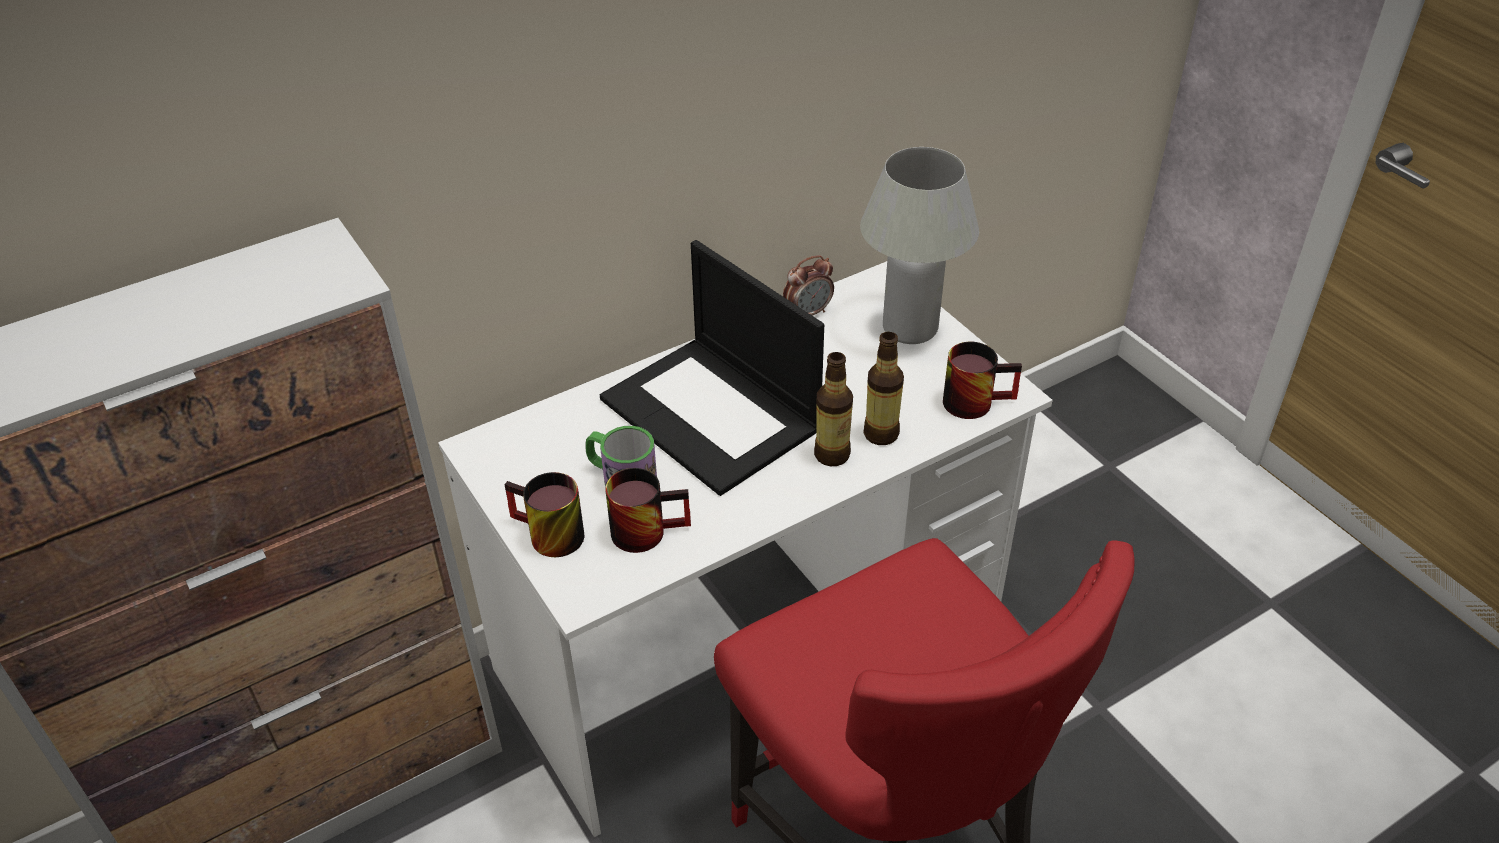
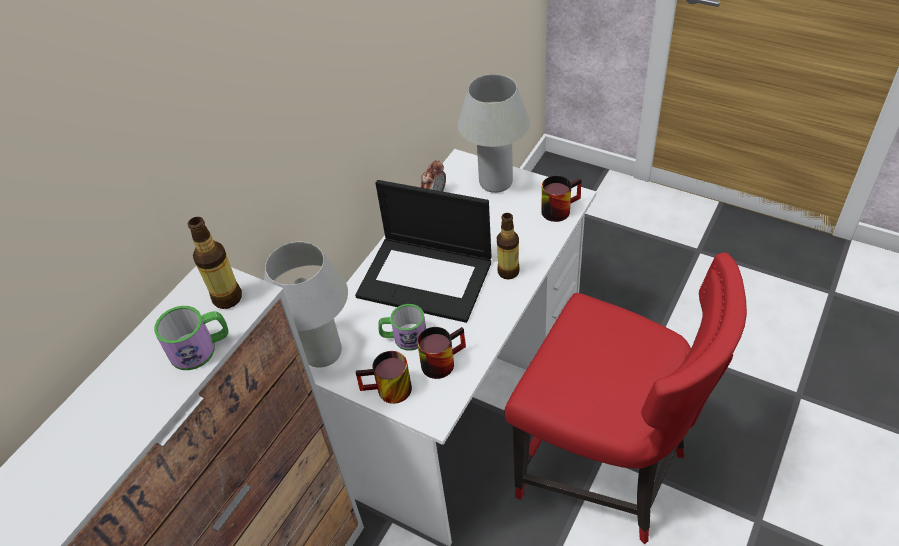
camera: 25 degrees left, 5 degrees up
(236, 317) = (201, 348): none -> mug
(504, 449) = (322, 352): none -> white table lamp
(881, 434) = (525, 248): bottle -> bottle (227, 298)

